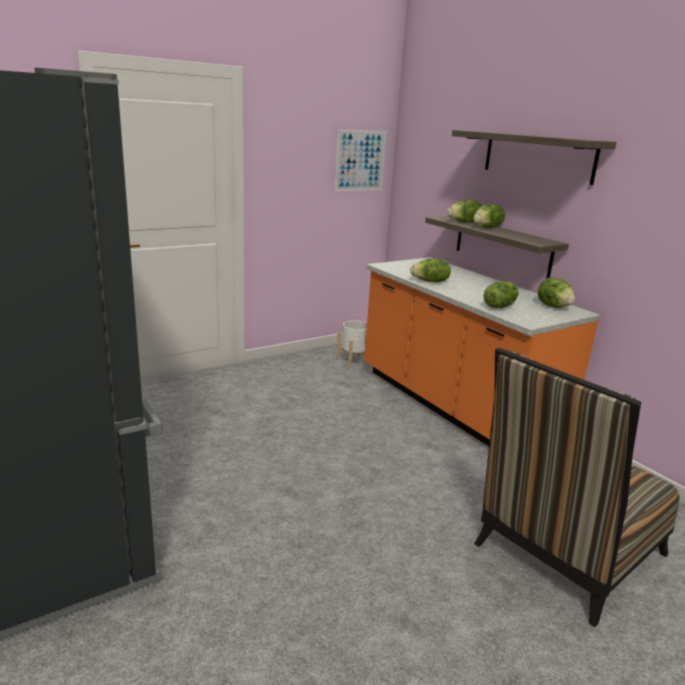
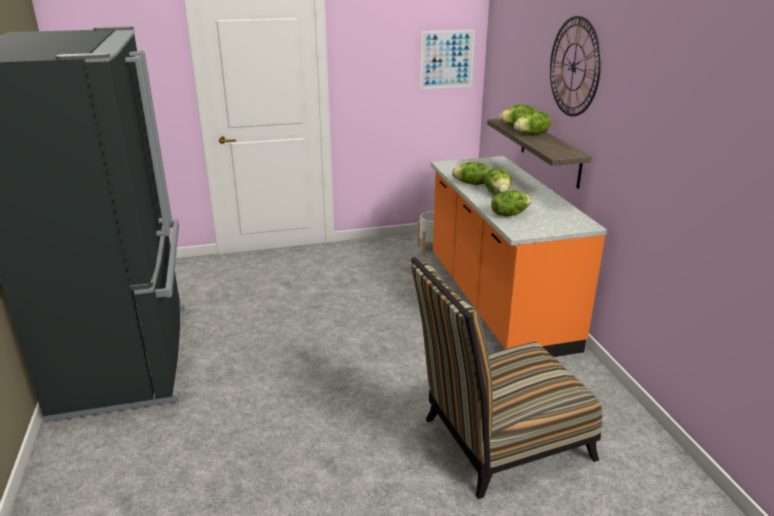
camera: 20 degrees right, 5 degrees up
(538, 156) = (574, 67): shelf -> wall clock
(553, 307) = (565, 218): lettuce -> lettuce (497, 194)

